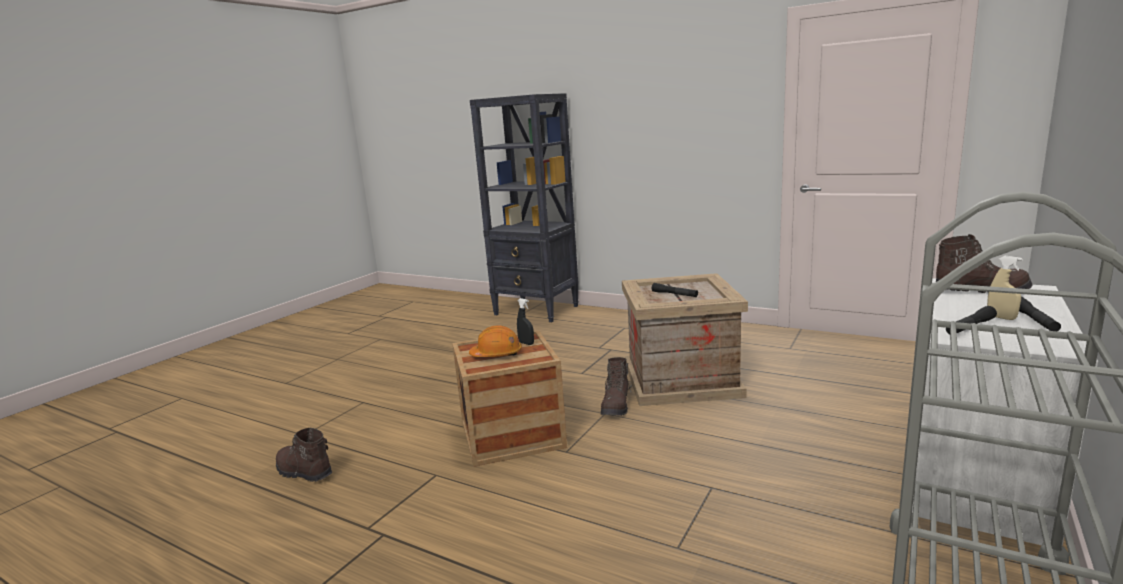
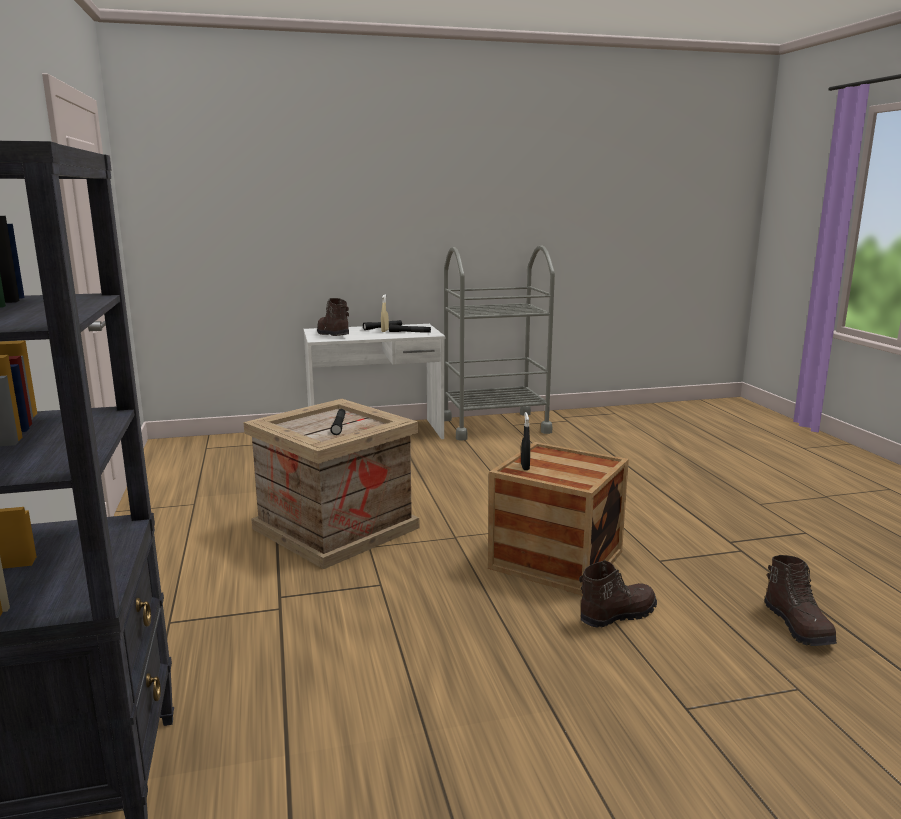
camera: 135 degrees left, 0 degrees up
(497, 354) = (568, 468): orange hard hat -> none
(616, 405) = (433, 537): brown boot -> brown boot (616, 615)

